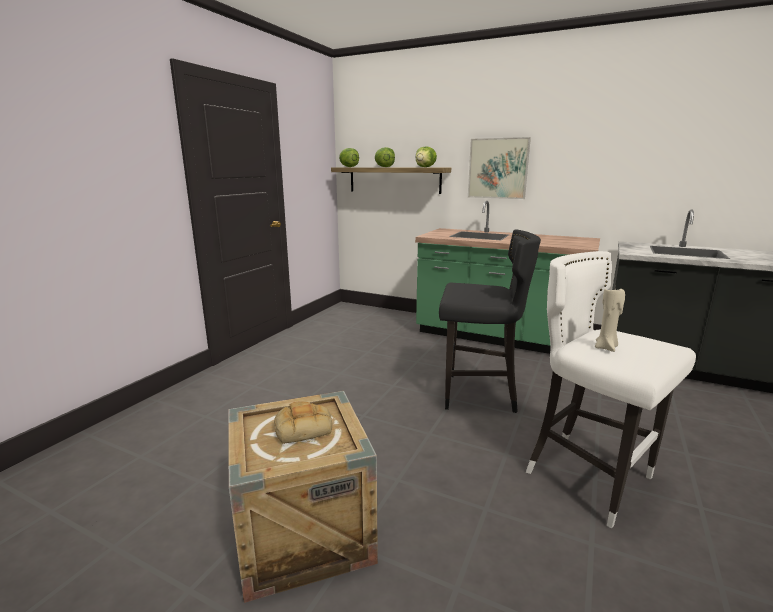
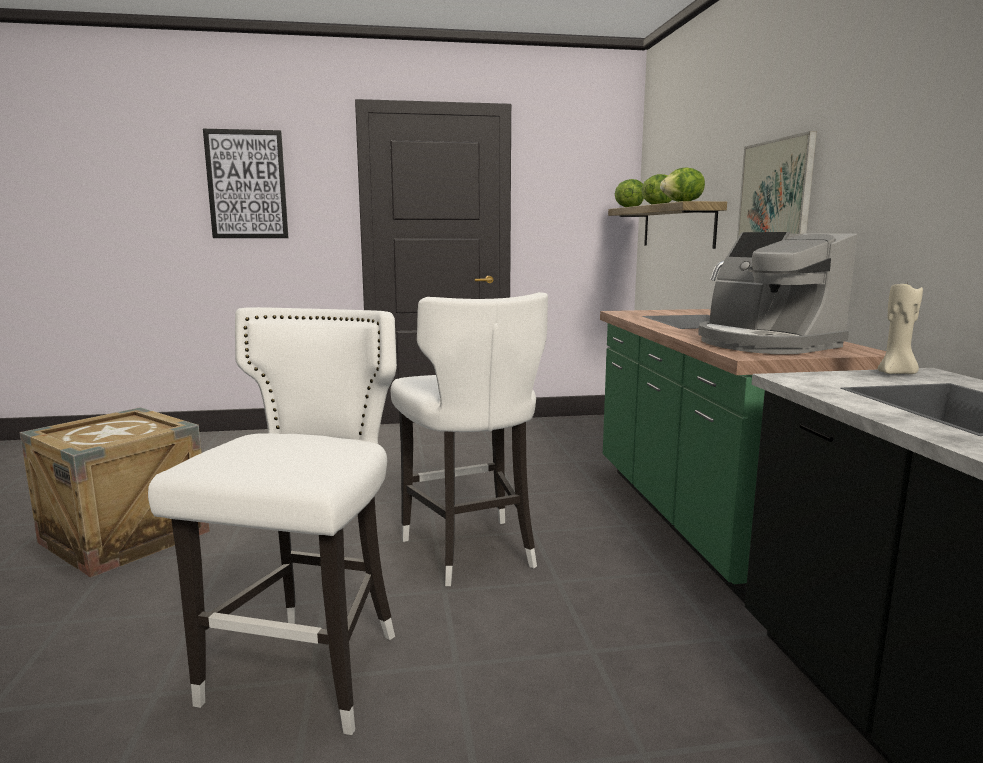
camera: 55 degrees right, 5 degrees down
(74, 142) = (247, 184): none -> picture
(304, 427) = (121, 431): bread -> none
(478, 394) = (469, 550): black stool -> white stool
(559, 241) = (764, 343): none -> coffee machine
(606, 347) = (259, 442): beige candle -> beige candle (896, 374)

